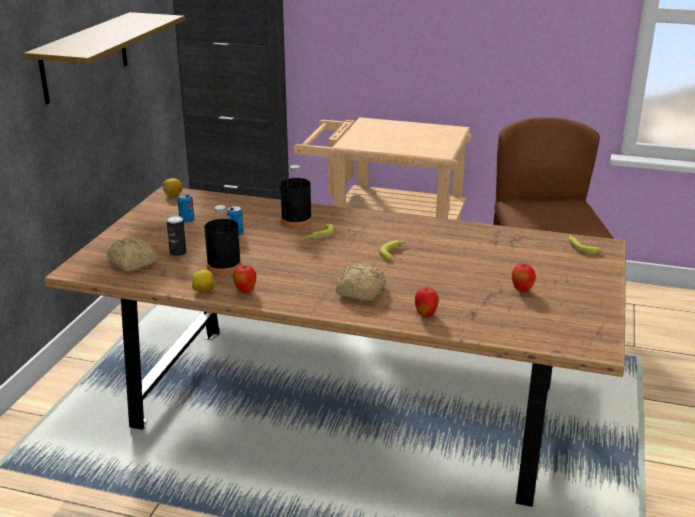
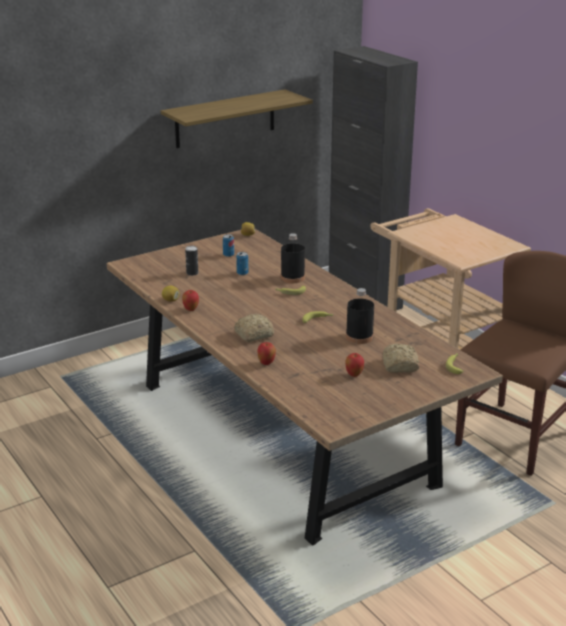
camera: 40 degrees right, 0 degrees up
(133, 263) = (159, 270): bread -> bread (399, 366)
(224, 266) = (203, 290): black bottle -> black bottle (359, 337)

